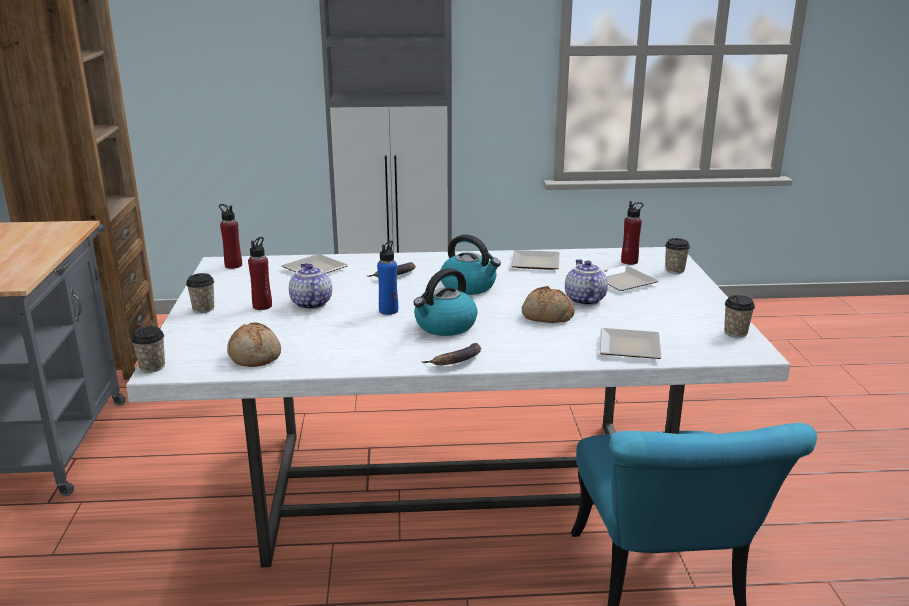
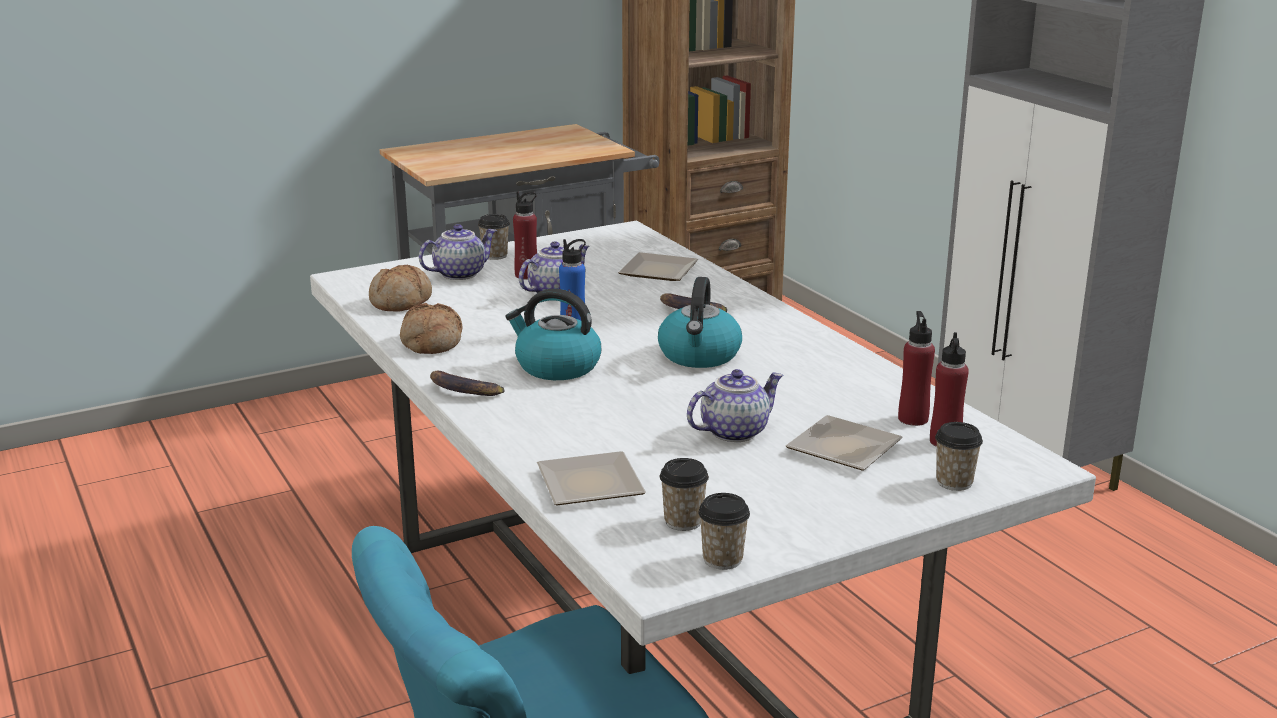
camera: 65 degrees right, 0 degrees up
(152, 367) = (348, 273): cup -> cup (683, 521)
(223, 326) = (459, 274): none -> teapot
(233, 265) = (625, 237): red bottle -> red bottle (913, 419)
(537, 264) = (842, 380): plate -> none
(547, 316) = (647, 417): bread -> bread (430, 342)

